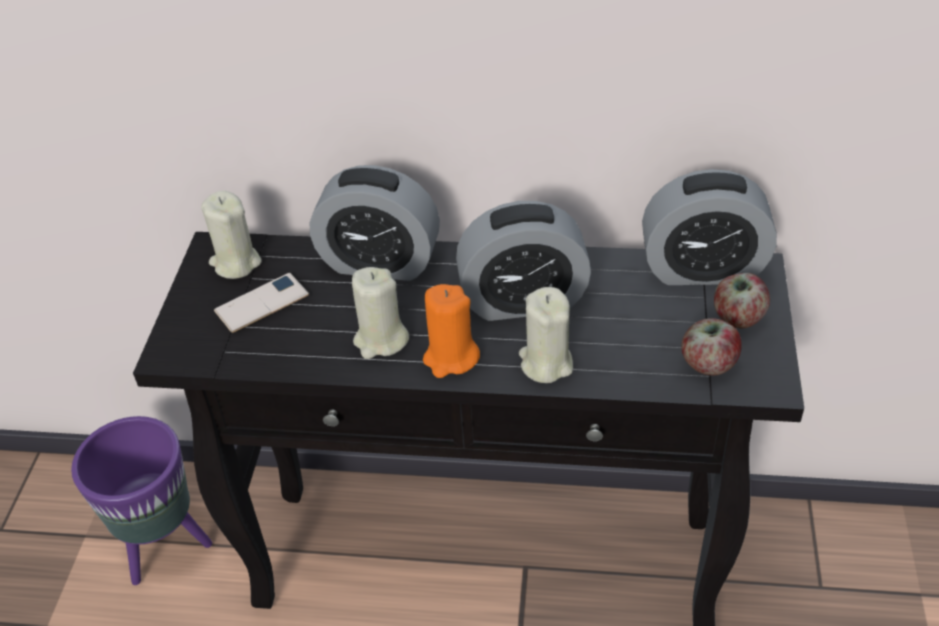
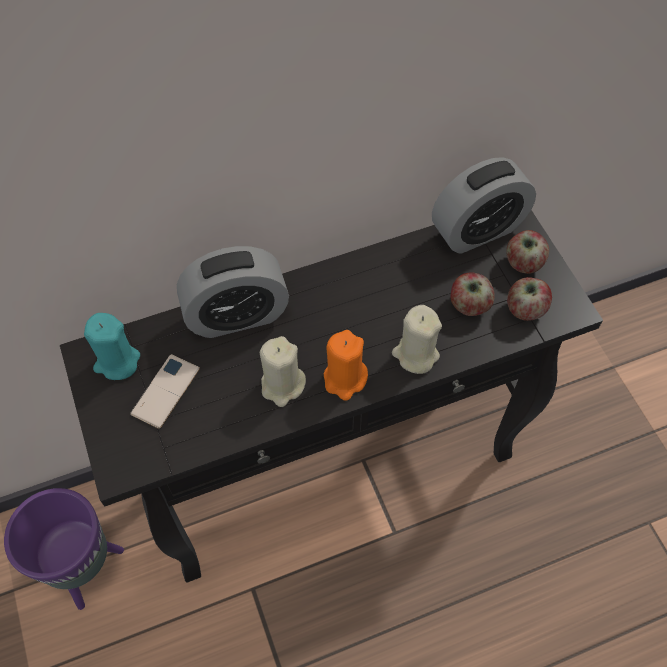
camera: 30 degrees left, 15 degrees up
(235, 263) = (117, 362): beige candle -> turquoise candle
(523, 301) = (367, 307): alarm clock -> none
(642, 337) = (469, 305): none -> apple

